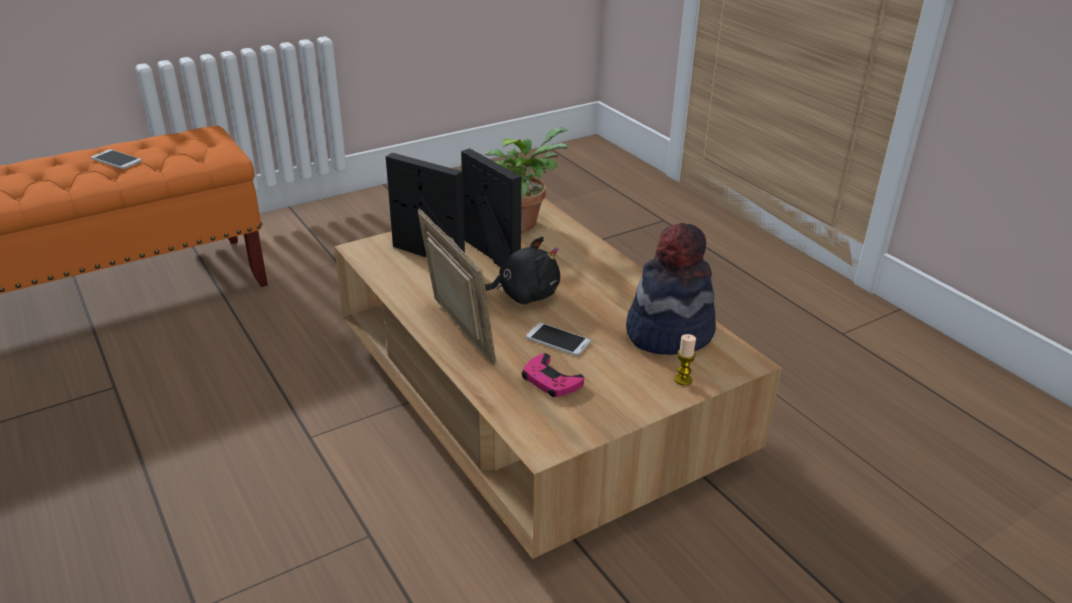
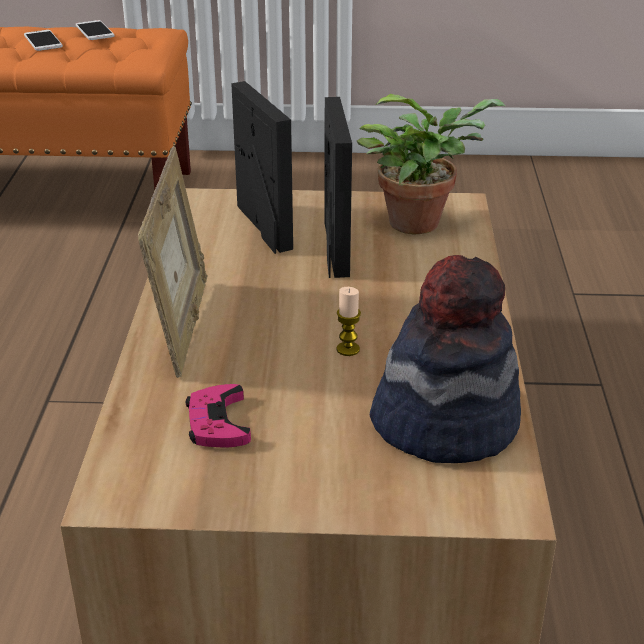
camera: 35 degrees right, 0 degrees up
(523, 295) = (315, 309): black plush toy -> none
(558, 340) = (288, 377): phone -> phone (94, 31)
(683, 380) = (385, 494): candle -> candle (348, 349)

